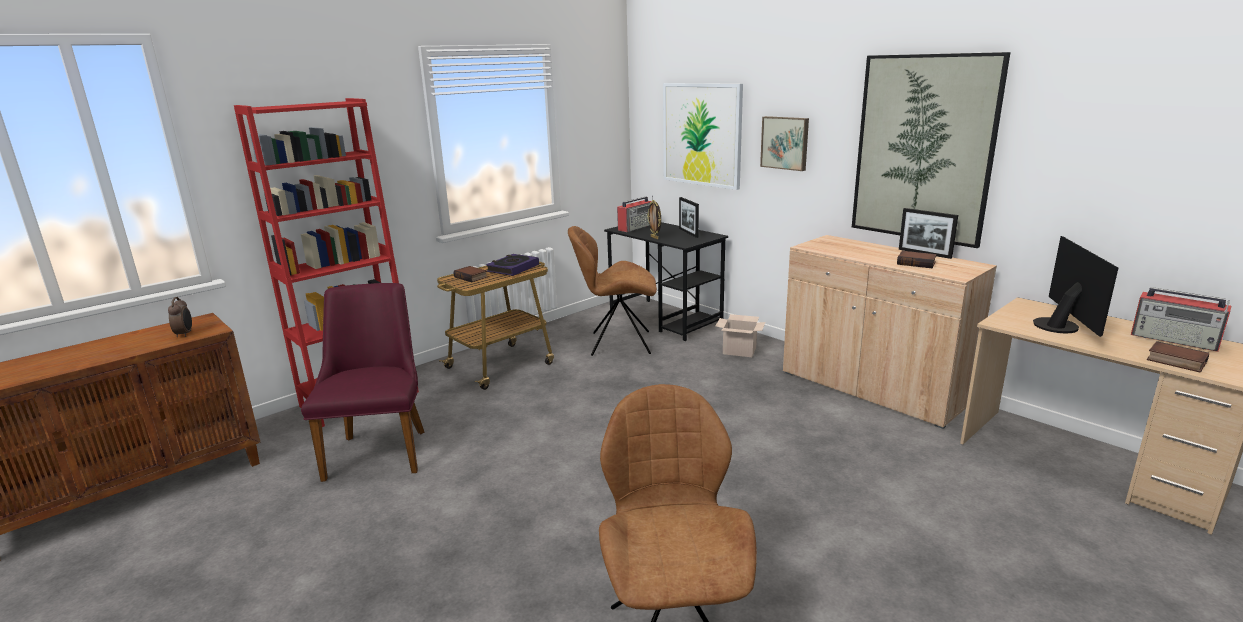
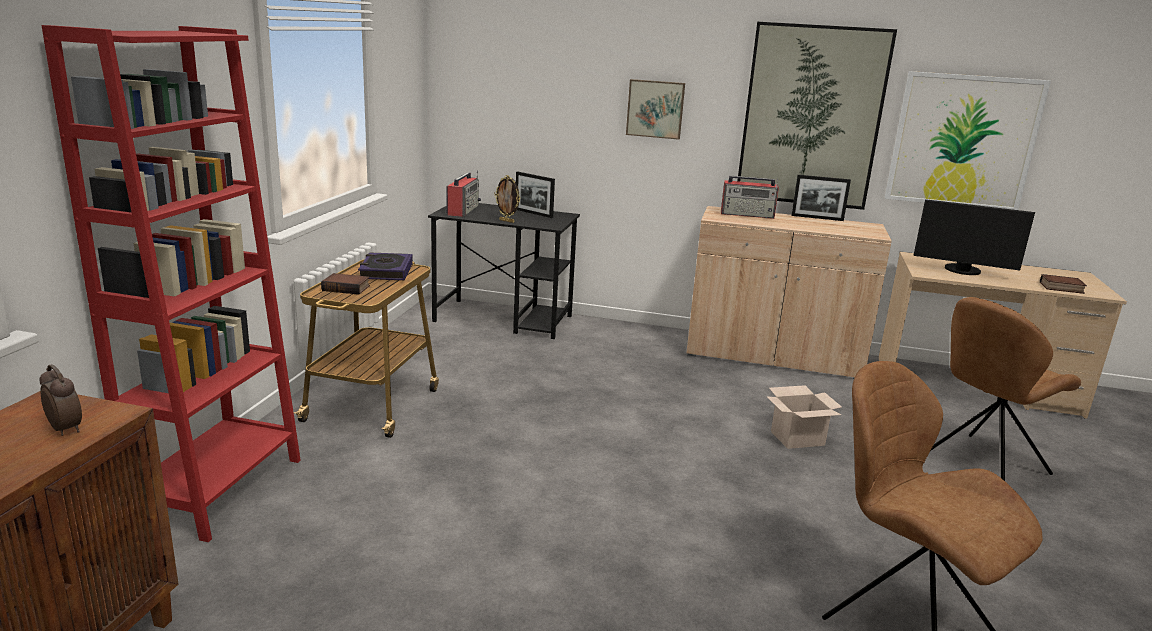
camera: 35 degrees left, 0 degrees up
(380, 448) = (345, 544): purple chair -> none
(617, 343) = (484, 353): brown chair -> brown chair (982, 466)
(702, 134) = (541, 97): picture -> picture (963, 141)
(740, 350) = (621, 340): cardboard box -> cardboard box (798, 438)
(917, 263) = (828, 227): book -> none
(1060, 326) = (963, 271): monitor -> monitor turned 135 degrees clockwise
(1175, 340) = (1036, 272): radio -> radio (748, 214)

